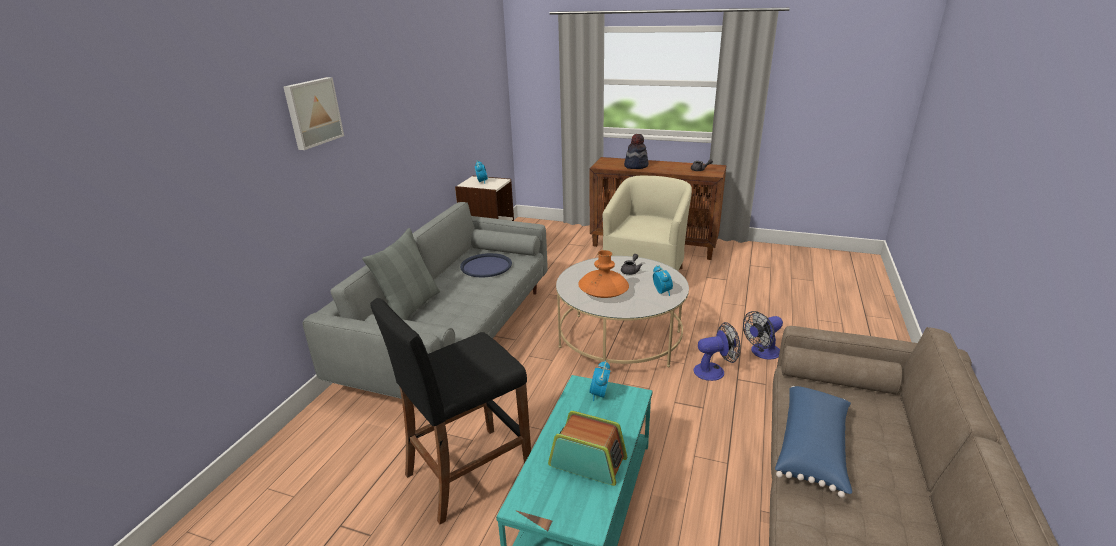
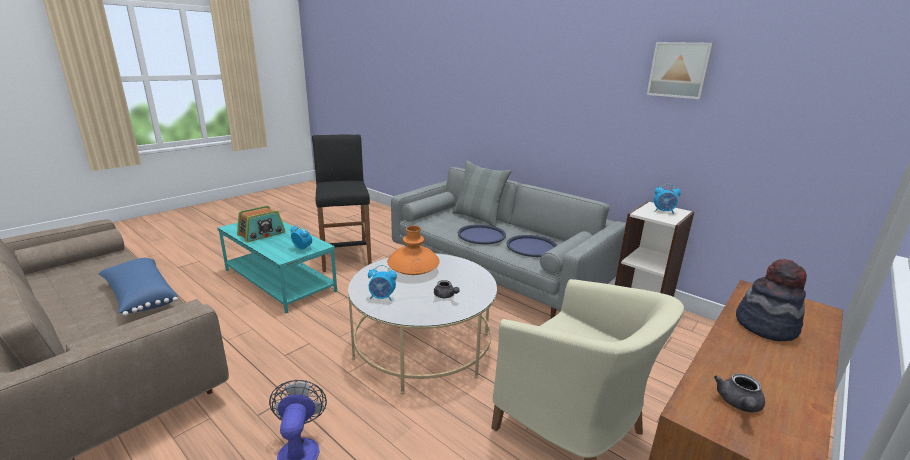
camera: 110 degrees right, 5 degrees down
(312, 112) = (503, 65): picture -> picture (679, 70)
(471, 293) = (481, 235): none -> blue tray
(714, 370) = (316, 387): fan -> none

